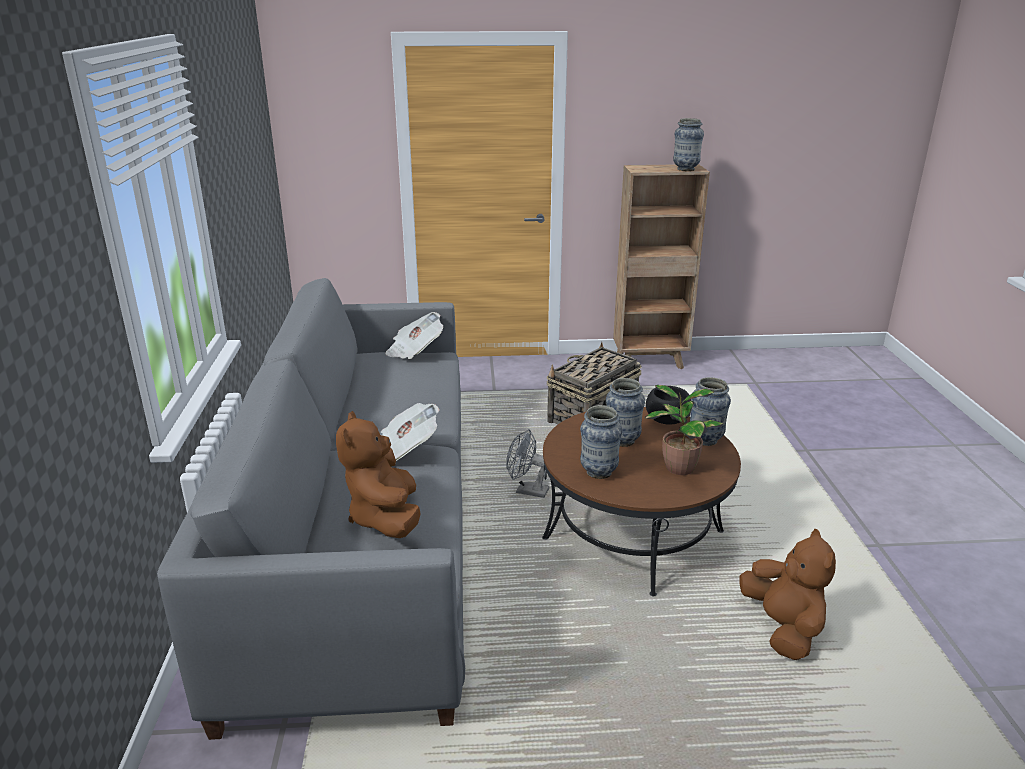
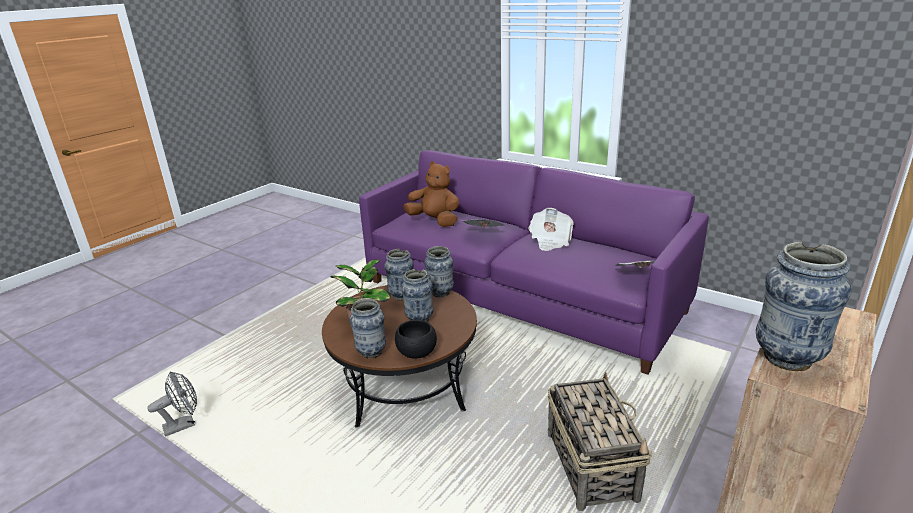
camera: 130 degrees right, 0 degrees up
(363, 537) = (520, 296): grey sofa -> purple sofa
(381, 402) = (550, 241): none -> newspaper
(527, 491) = (504, 366): grey fan -> grey fan (184, 424)
(559, 451) = (440, 293): none -> vase
(783, 628) = (272, 391): brown plush toy -> none

